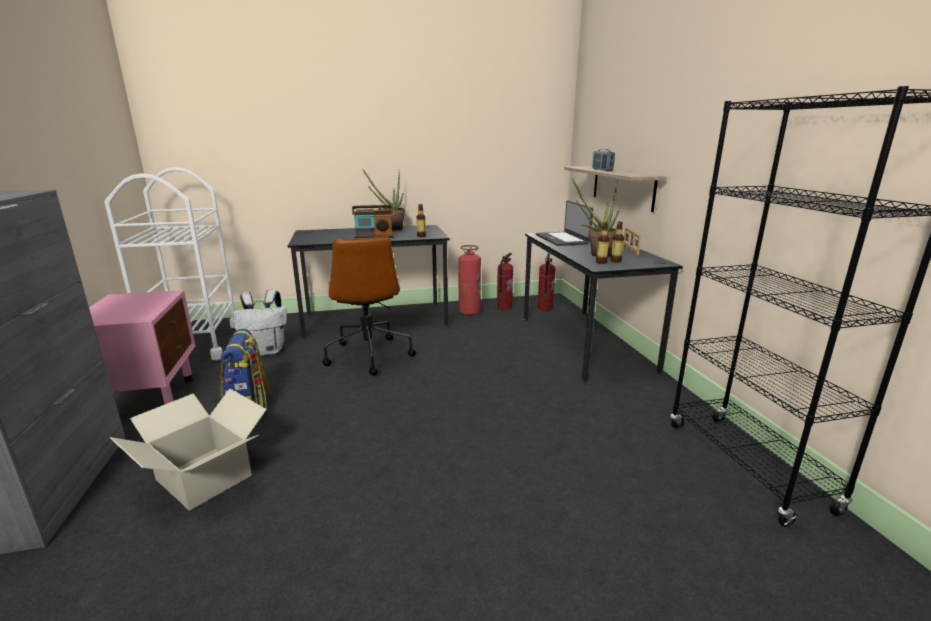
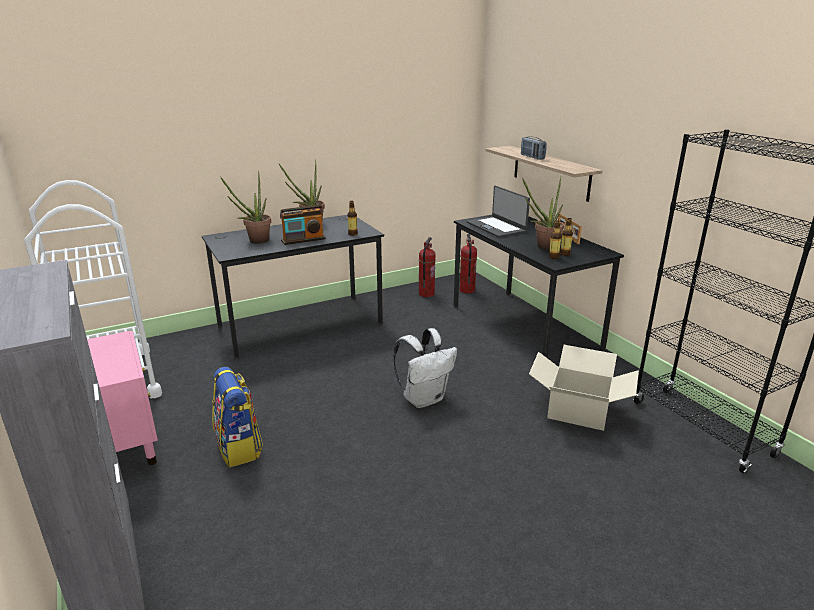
camera: 15 degrees left, 5 degrees up
(204, 476) = (250, 524): cardboard box -> cardboard box (578, 410)
(266, 351) = (206, 379): white backpack -> white backpack (424, 398)
(333, 236) = (255, 241): none -> potted plant
(368, 355) = (321, 368): brown office chair -> none
(469, 312) = (394, 304): fire extinguisher -> none

